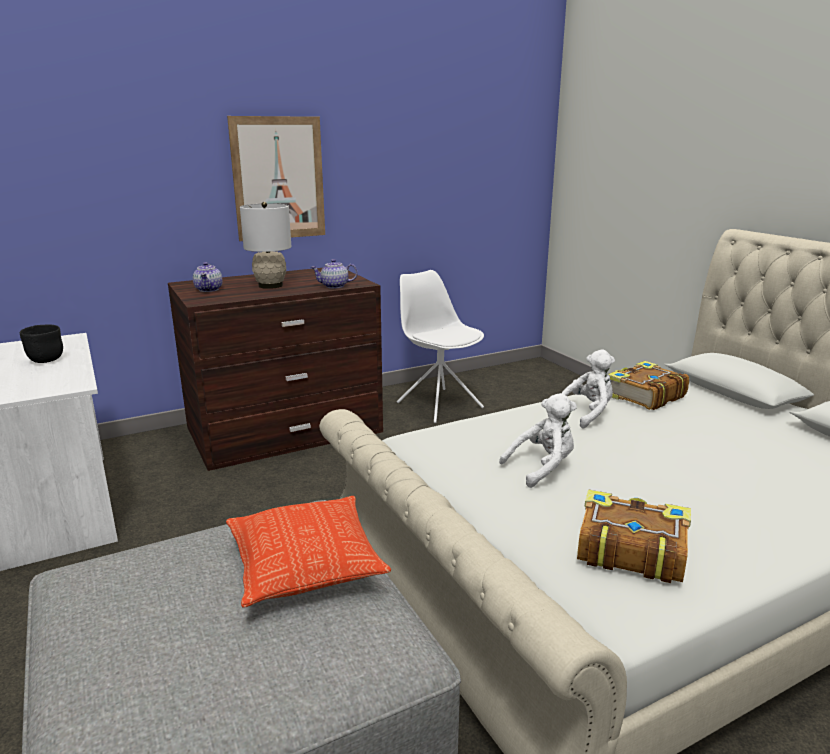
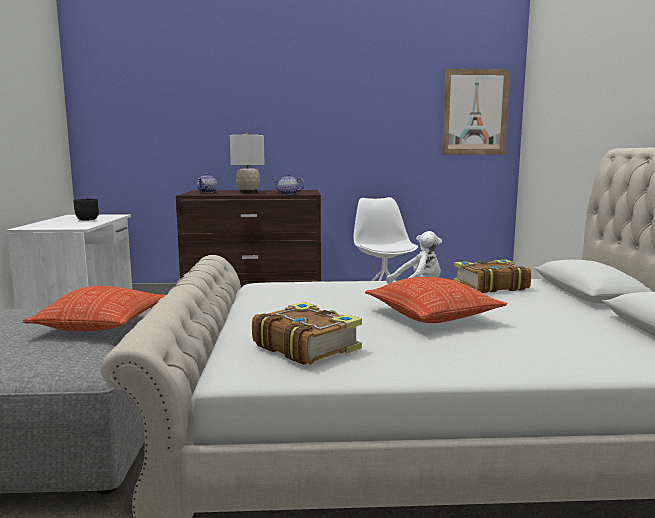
camera: 25 degrees right, 10 degrees down
(278, 178) = (276, 124): picture -> picture (475, 112)
(542, 468) = (324, 306): white plush toy -> none
(668, 462) = (432, 316): none -> orange pillow

